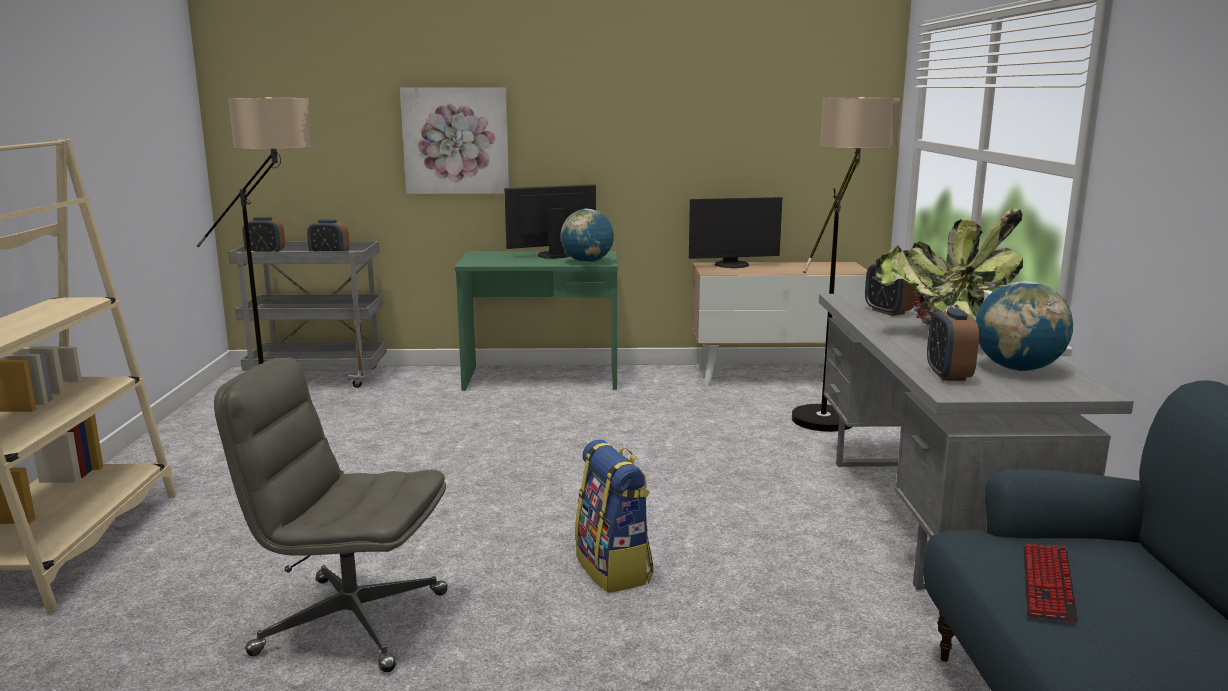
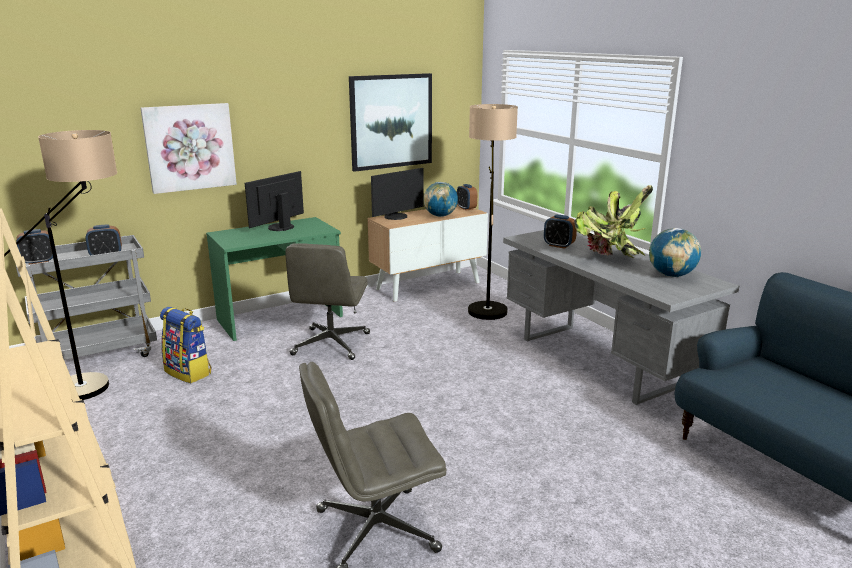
camera: 30 degrees left, 5 degrees up
(564, 416) = (331, 344): none -> grey office chair
(587, 262) = (315, 230): globe -> globe (440, 216)
(614, 569) = (485, 441): backpack -> backpack (189, 372)
(741, 127) = (391, 121): none -> picture
(948, 375) = (650, 286): alarm clock -> alarm clock (466, 208)
(1047, 584) = (759, 389): keyboard -> none

